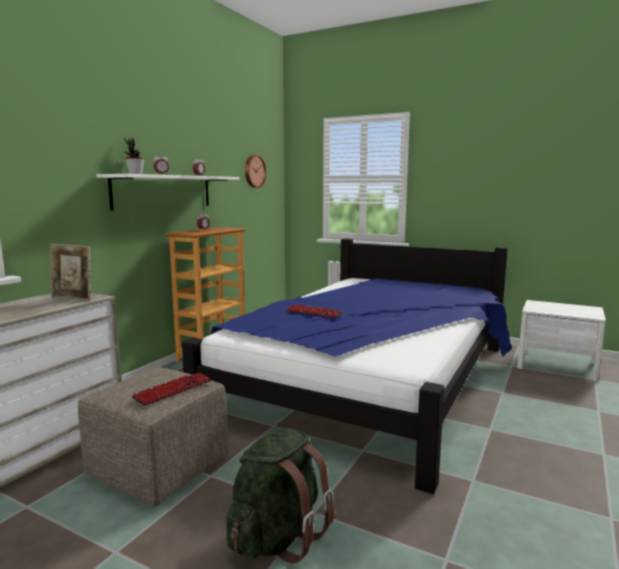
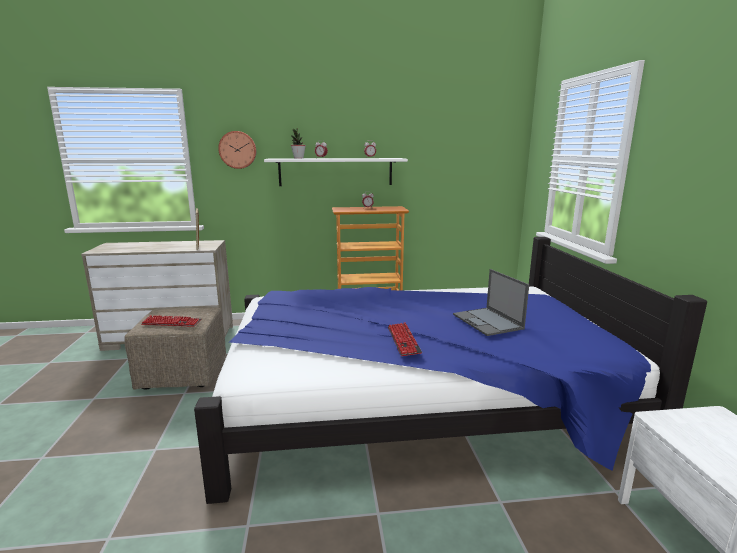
camera: 55 degrees right, 5 degrees up
(254, 171) = (468, 150): wall clock -> wall clock (238, 150)
(278, 536) = (120, 445): green backpack -> none
(313, 312) = (341, 305): keyboard -> keyboard (403, 340)
(409, 294) = (488, 322): none -> laptop

